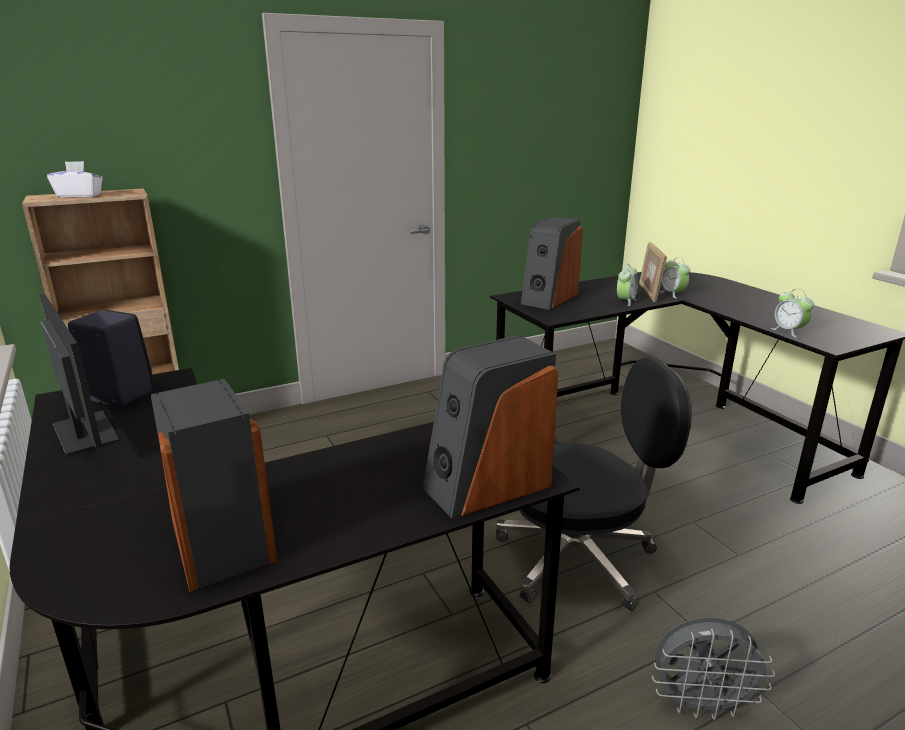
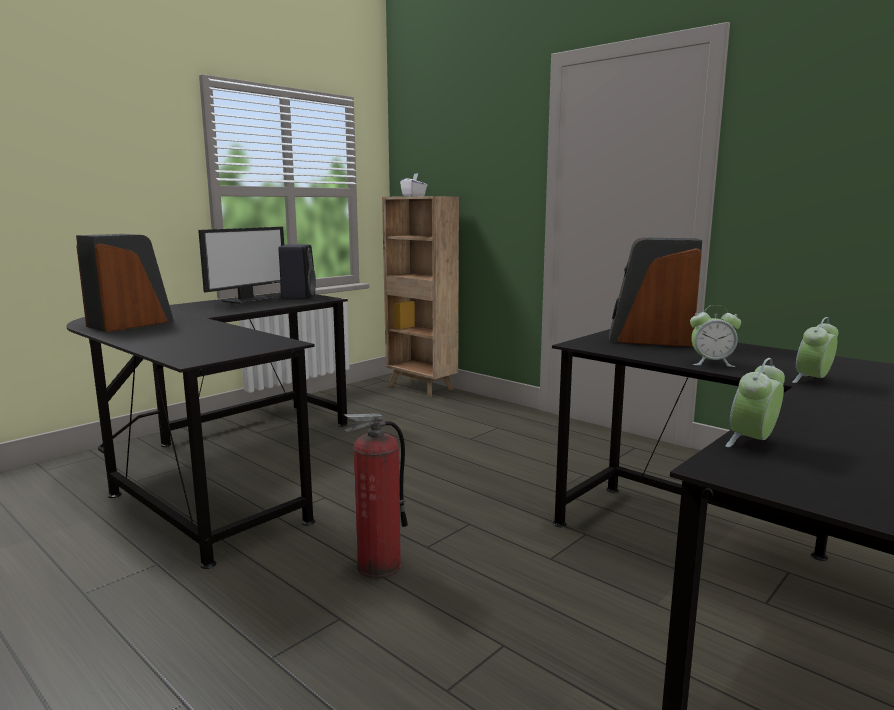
camera: 70 degrees right, 10 degrees down
(486, 486) = (183, 351): speaker -> none
(579, 558) = (379, 566): black office chair -> fire extinguisher
(649, 293) = (783, 371): picture frame -> none
(700, 704) = (169, 656): grey fan -> none

